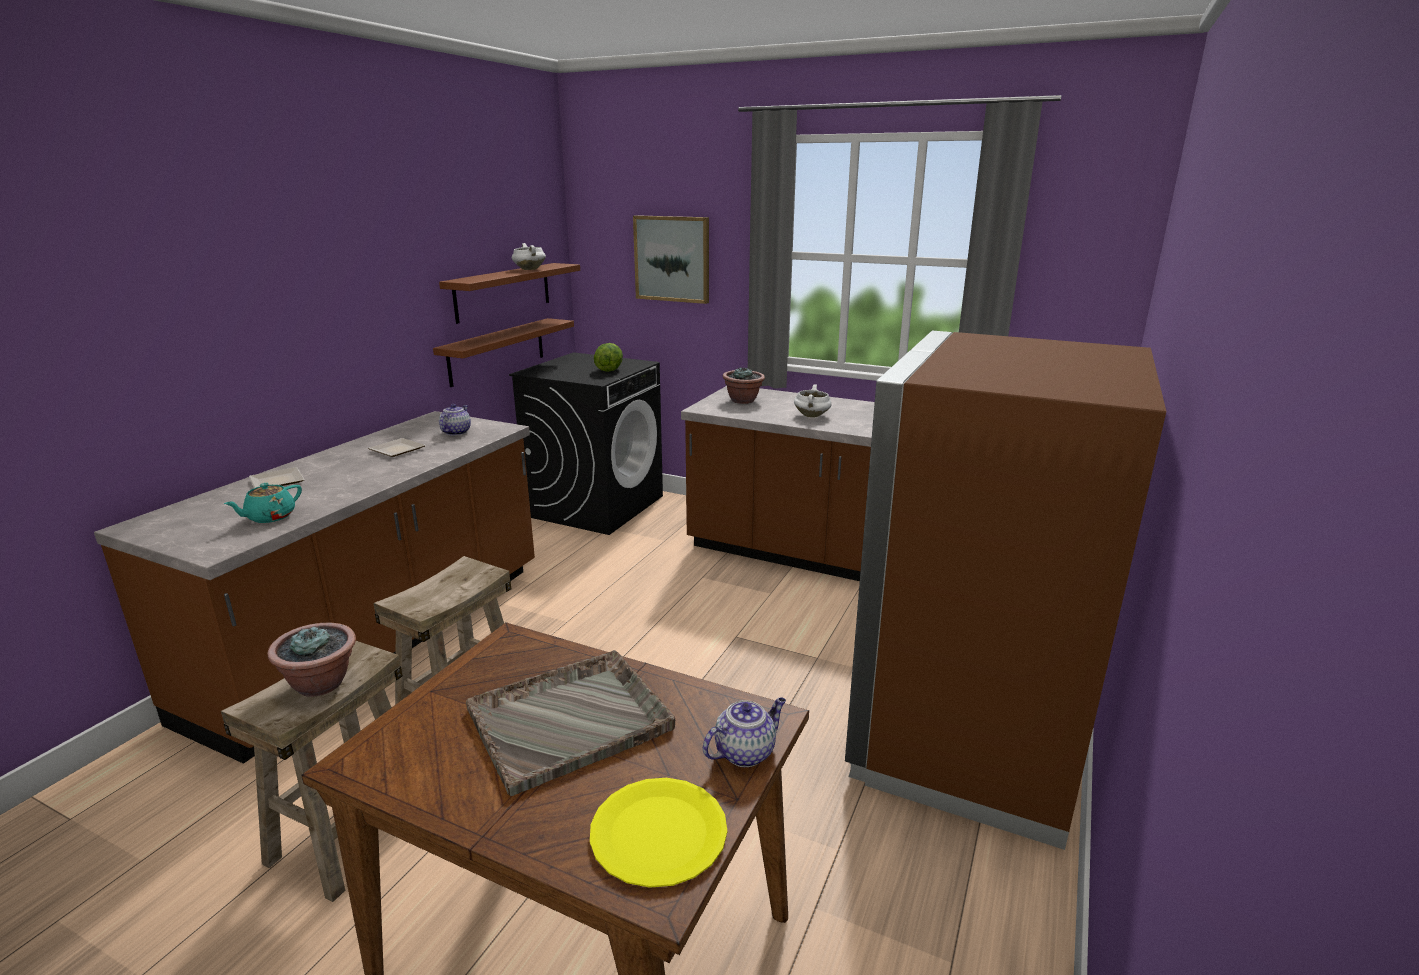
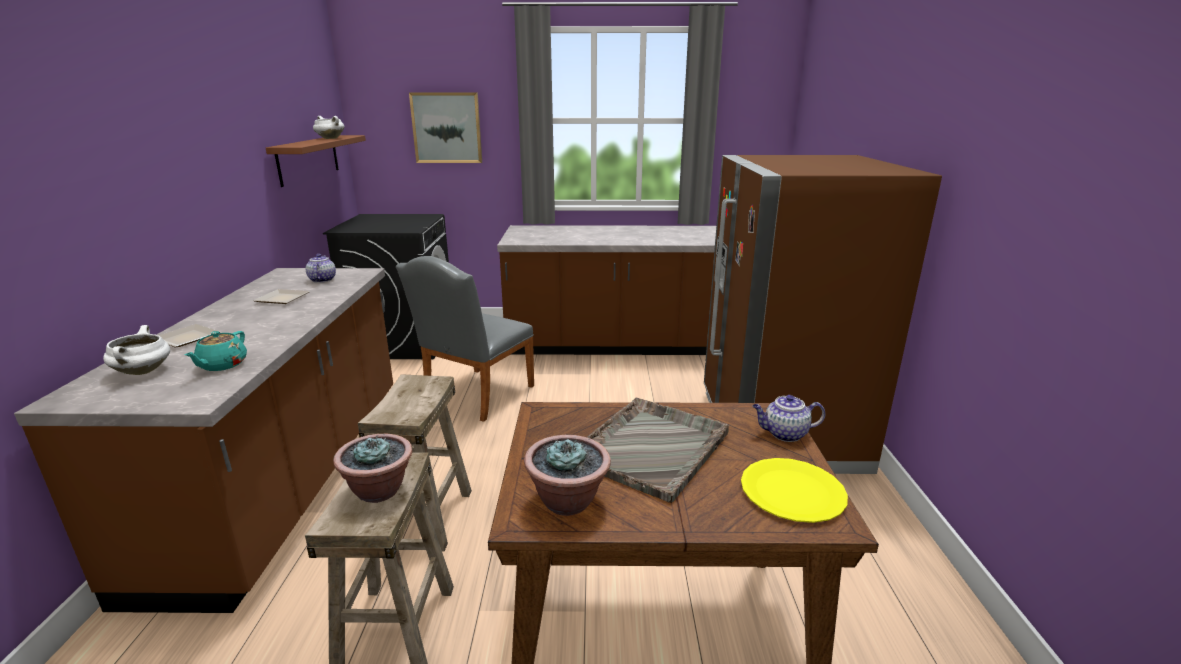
camera: 25 degrees left, 0 degrees up
(497, 351) = (310, 213): brown shelf -> none
(609, 370) = (410, 222): lettuce -> none
(617, 591) = (474, 396): none -> grey chair
(743, 400) = (535, 233): potted plant -> potted plant (568, 501)
(745, 752) = (784, 434): teapot -> teapot turned 120 degrees counterclockwise
(812, 416) = (597, 237): white cooking pot -> white cooking pot (143, 372)

